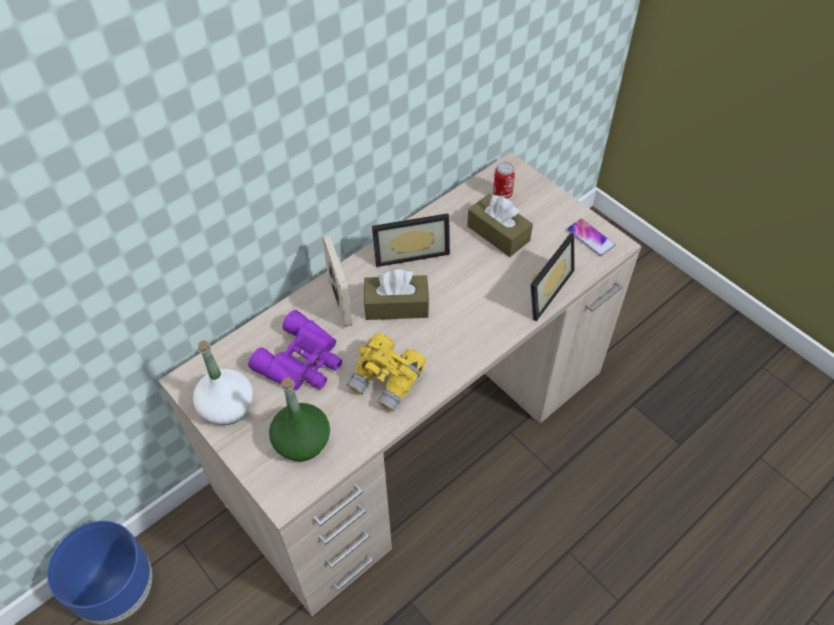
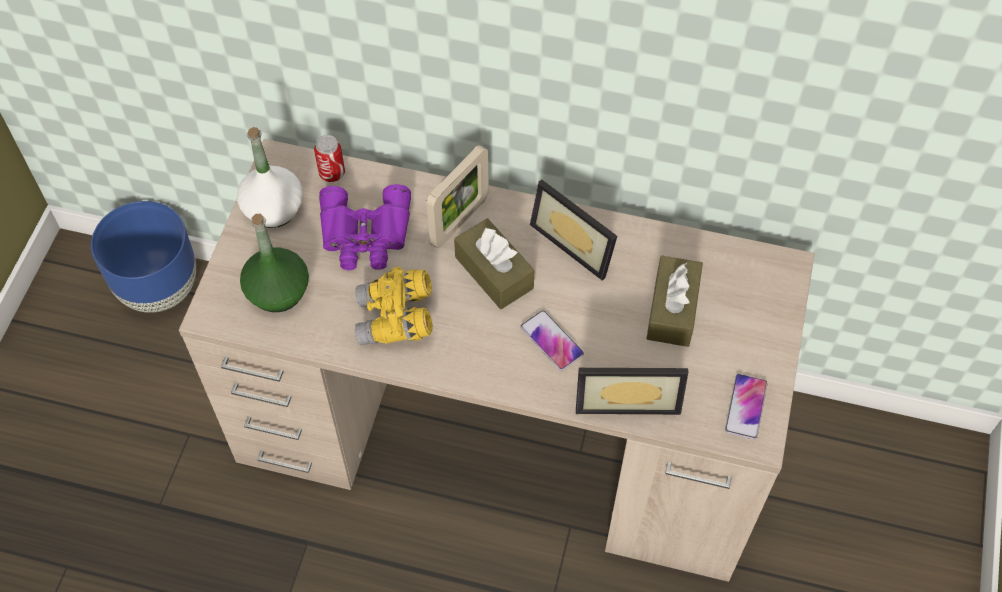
camera: 55 degrees right, 5 degrees up
(473, 304) = (551, 341): none -> phone
(502, 194) = (736, 281): can -> can (332, 173)

